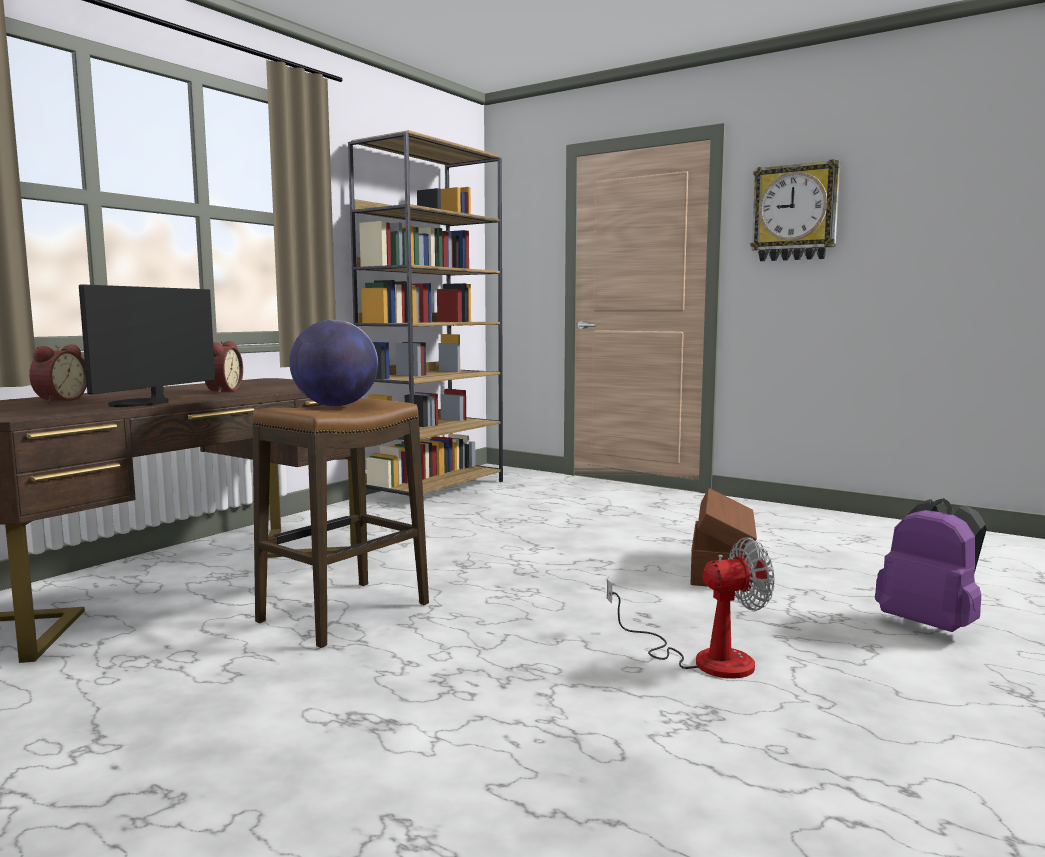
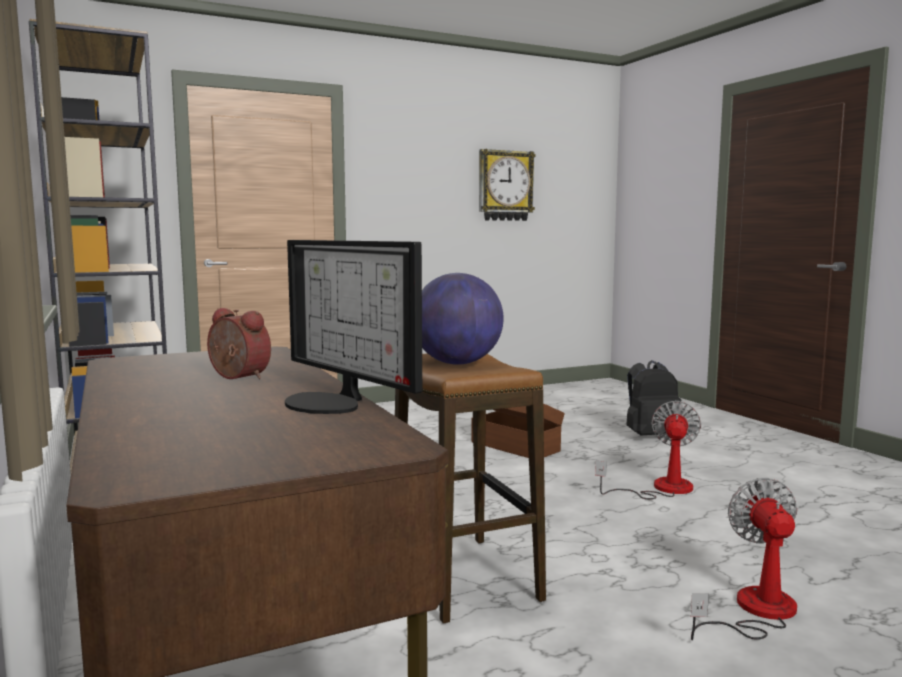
camera: 60 degrees left, 0 degrees up
(58, 400) = (187, 431): alarm clock -> none
(369, 751) = (754, 612): none -> fan
(795, 213) = (402, 169): wall clock -> wall clock (505, 186)
(930, 625) = (651, 436): purple backpack -> black backpack

